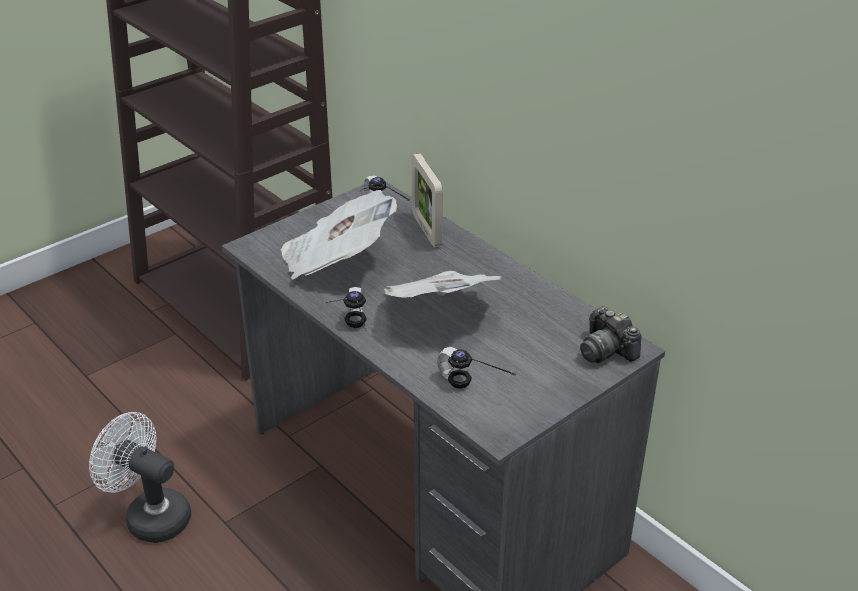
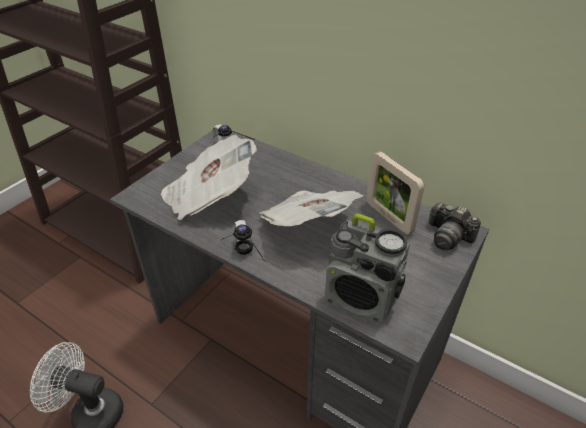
camera: 15 degrees left, 5 degrees up
(426, 230) = (270, 160): picture frame -> picture frame (389, 217)
(466, 394) = (361, 300): headphones -> radio

